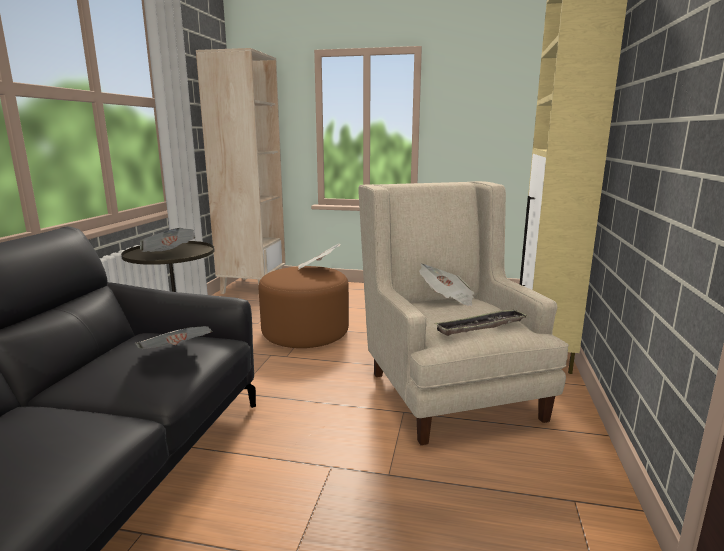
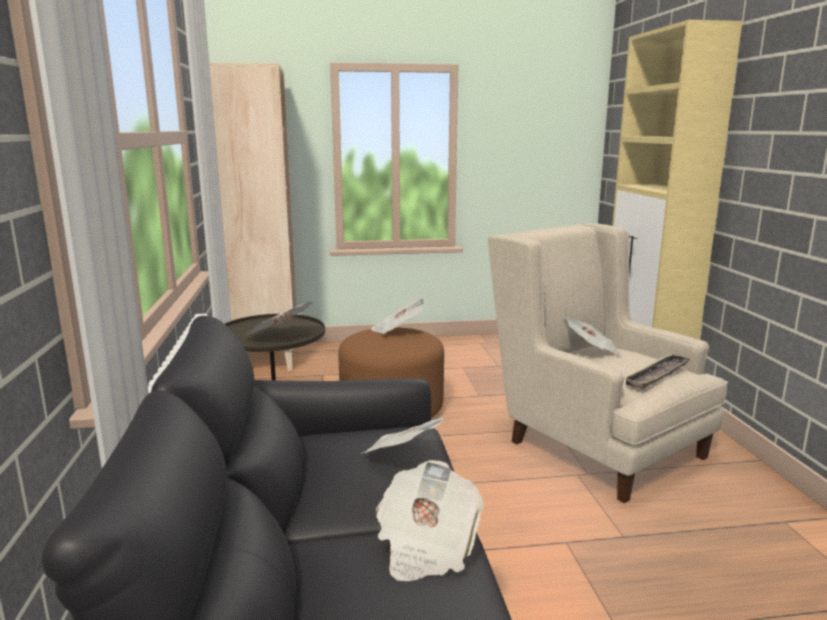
camera: 20 degrees left, 0 degrees up
(85, 427) = (426, 546): none -> newspaper

